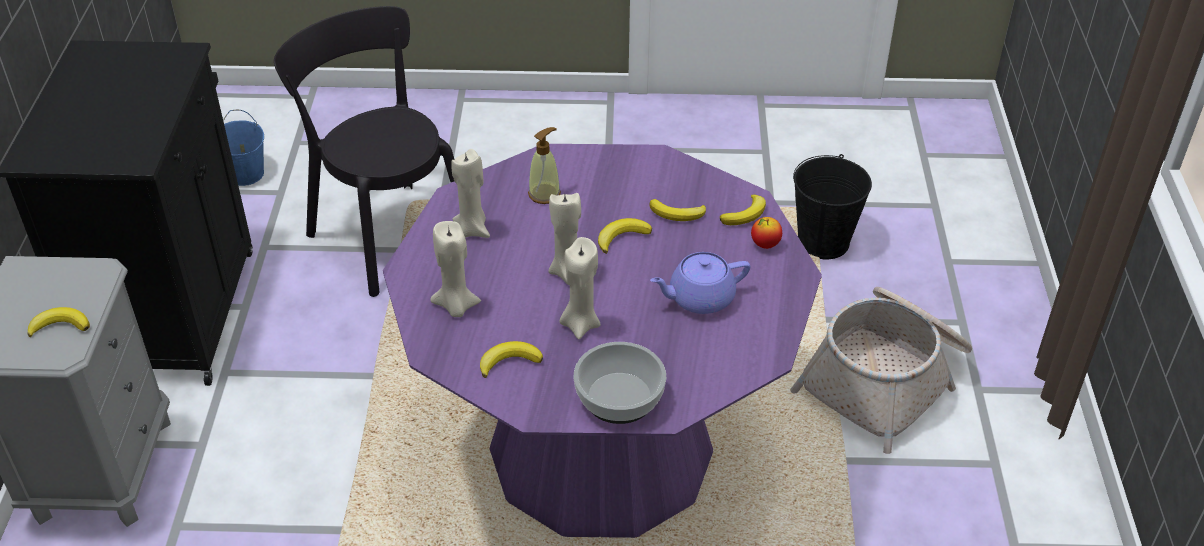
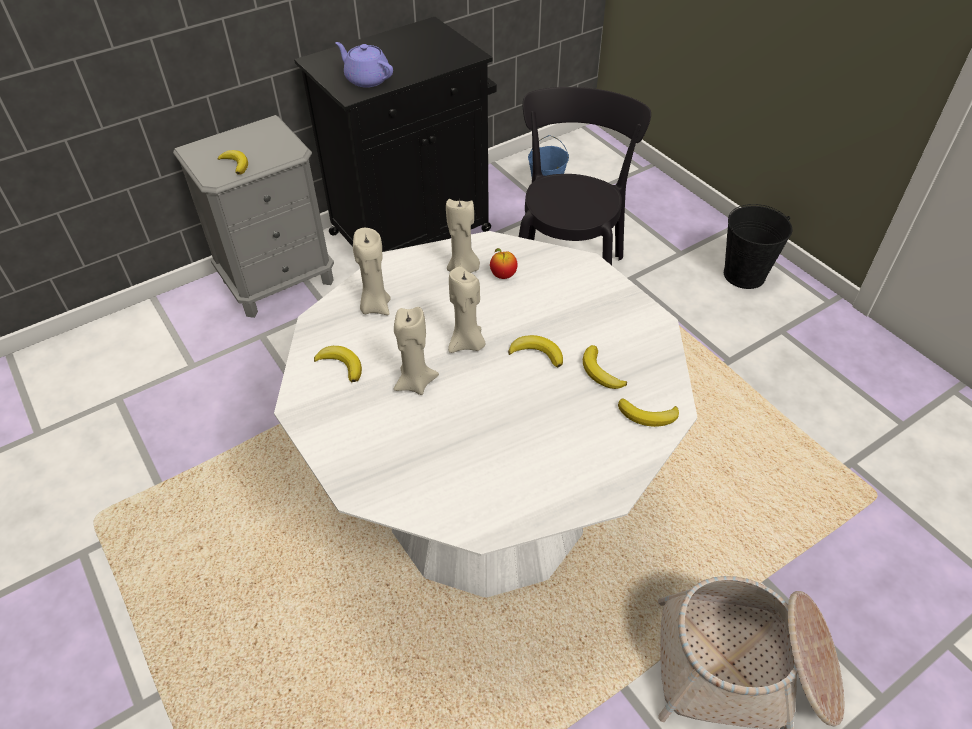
camera: 55 degrees right, 5 degrees up
(544, 194) = (540, 285): soap dispenser -> none
(601, 451) = (487, 506): purple dining table -> white dining table
(618, 397) = (352, 449): bowl -> none
(699, 298) = (512, 440): purple teapot -> purple teapot (367, 79)
(765, 244) = (623, 450): apple -> apple (503, 275)
(823, 242) = (851, 527): black bucket -> black bucket (744, 275)

